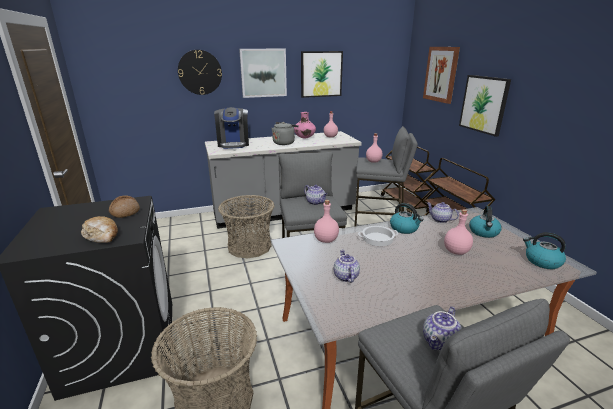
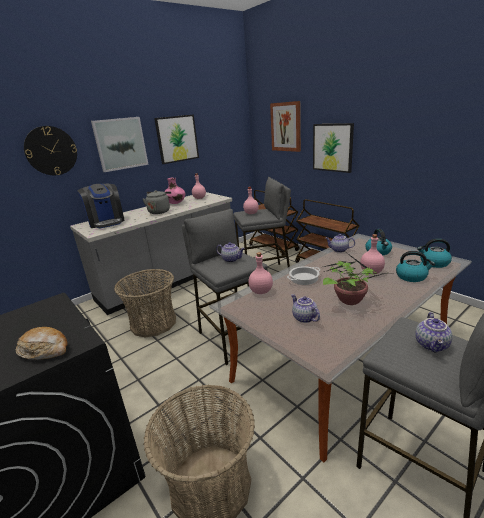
camera: 20 degrees left, 0 degrees up
(125, 212) = (49, 317): bread -> none
(404, 228) = (318, 264): kettle -> kettle (411, 276)
(406, 273) = (349, 300): none -> potted plant

